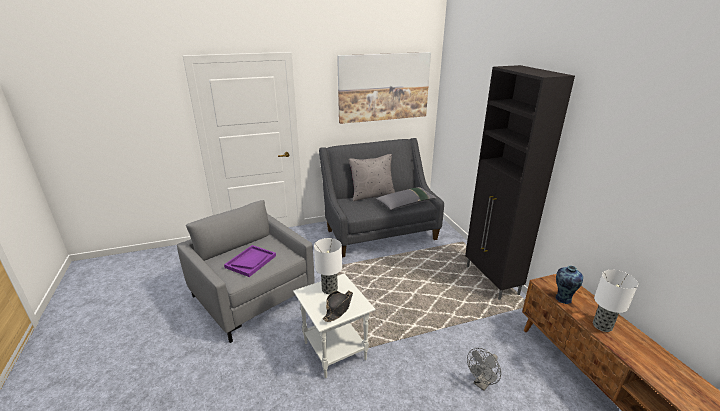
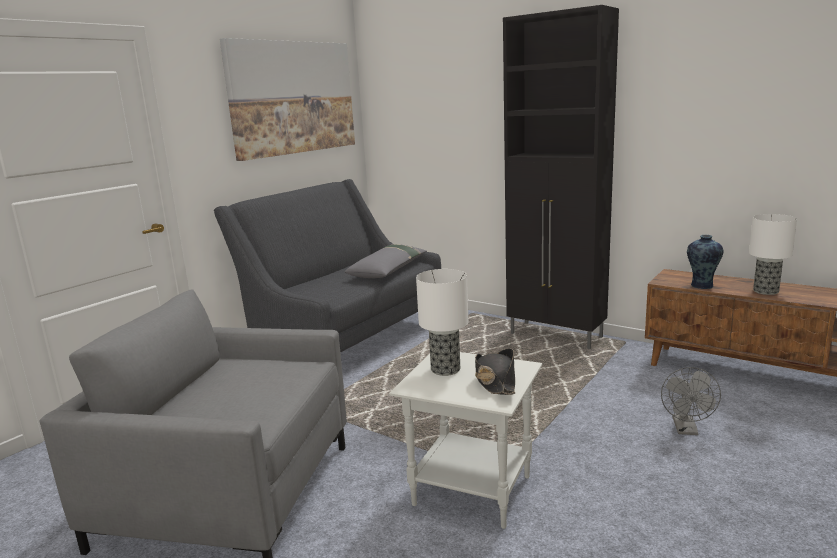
camera: 35 degrees left, 10 degrees down
(251, 261) = (246, 393): purple tray -> none
(372, 195) = (324, 275): grey pillow -> none

